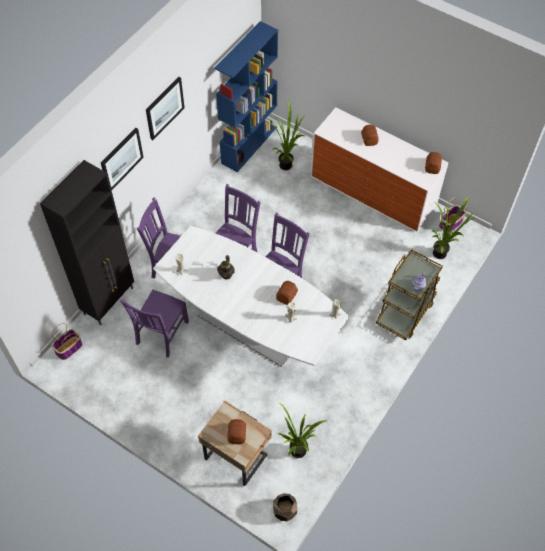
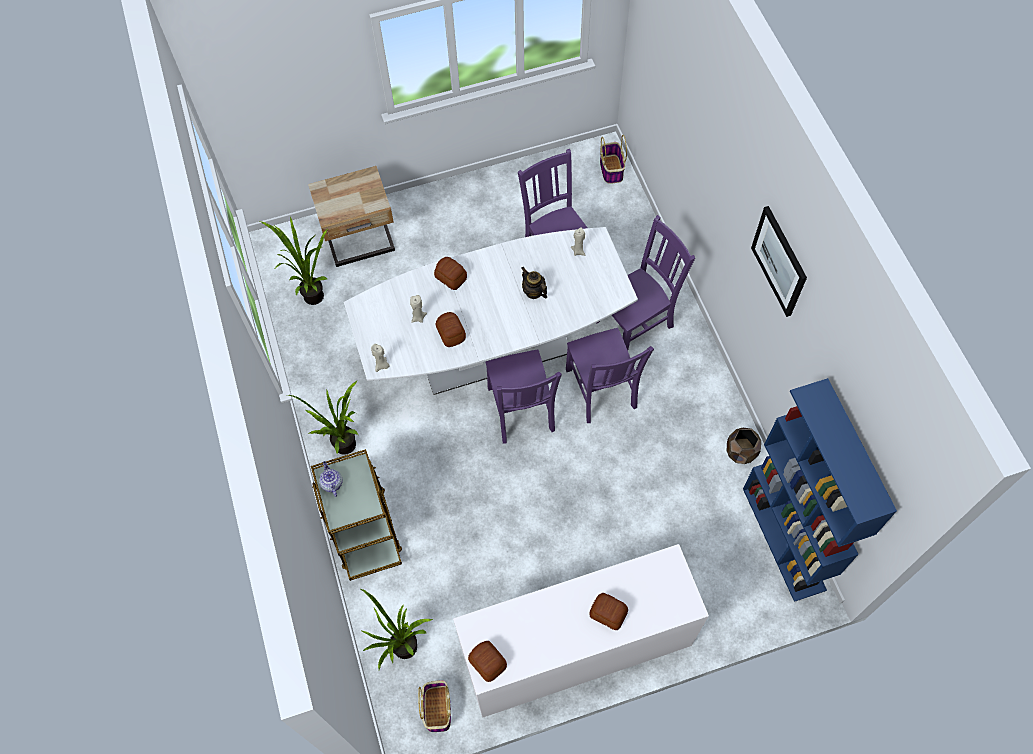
camera: 130 degrees right, 5 degrees up
(109, 301) = (643, 234): black cabinet -> none
(121, 159) = (730, 182): picture -> none
(237, 433) = (345, 197): bread -> bread (450, 278)
(284, 510) = (271, 247): brown planter -> brown planter (741, 452)
(287, 163) = (711, 565): potted plant -> potted plant (346, 450)

